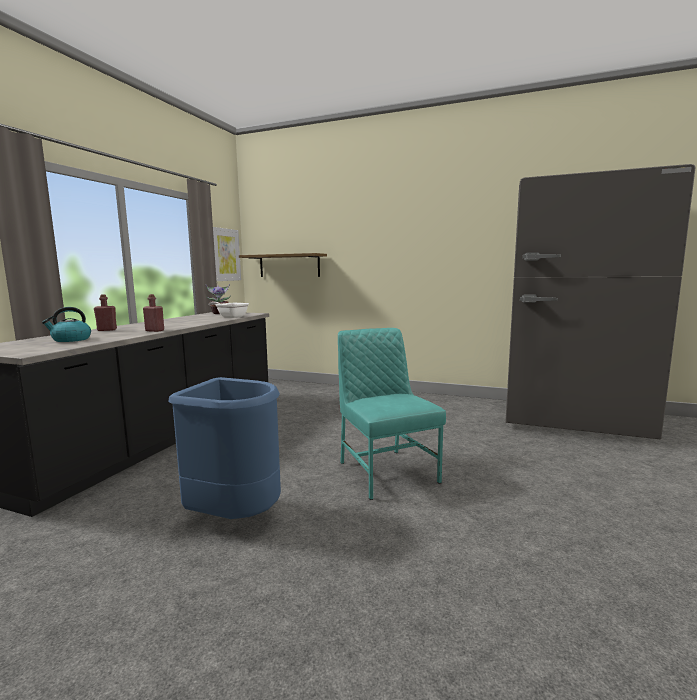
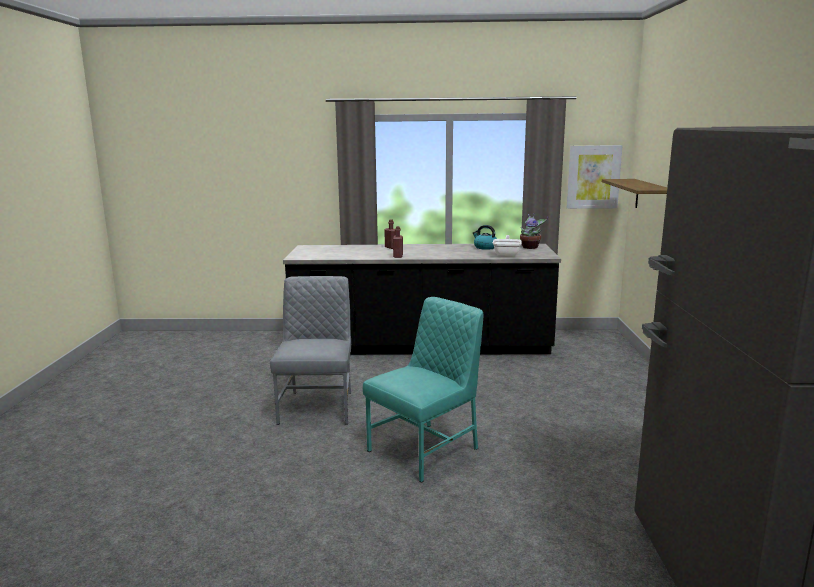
camera: 70 degrees right, 5 degrees up
(71, 340) = (344, 252): kettle -> kettle (485, 247)
(236, 516) = (318, 406): blue trash can -> grey chair

